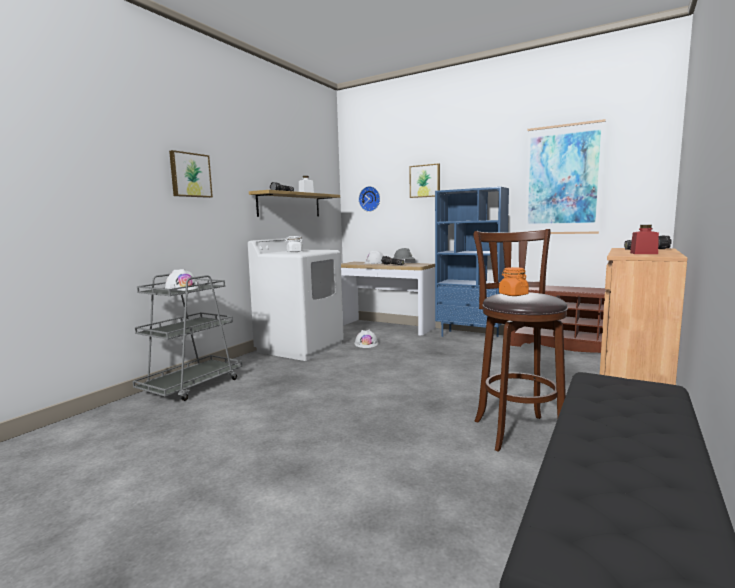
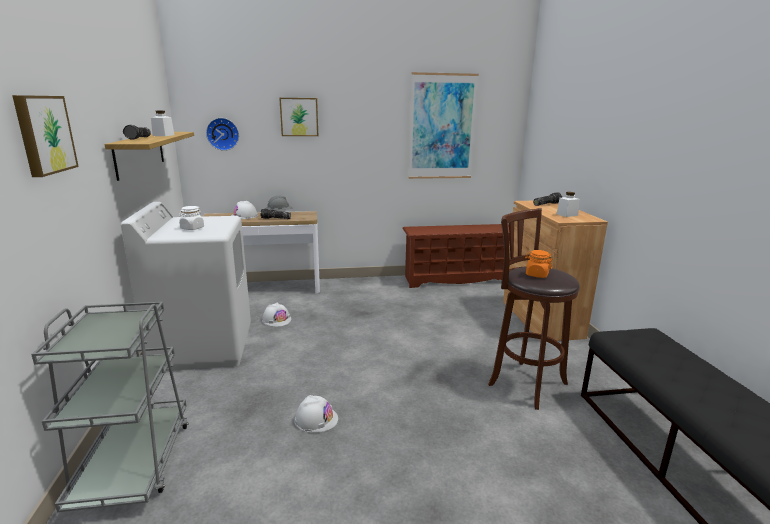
camera: 40 degrees left, 10 degrees up
(182, 288) = (105, 332): white hard hat -> white hard hat (316, 419)
(470, 336) = (364, 283): blue bookcase -> none
(643, 253) = (567, 214): red jar -> white jar

